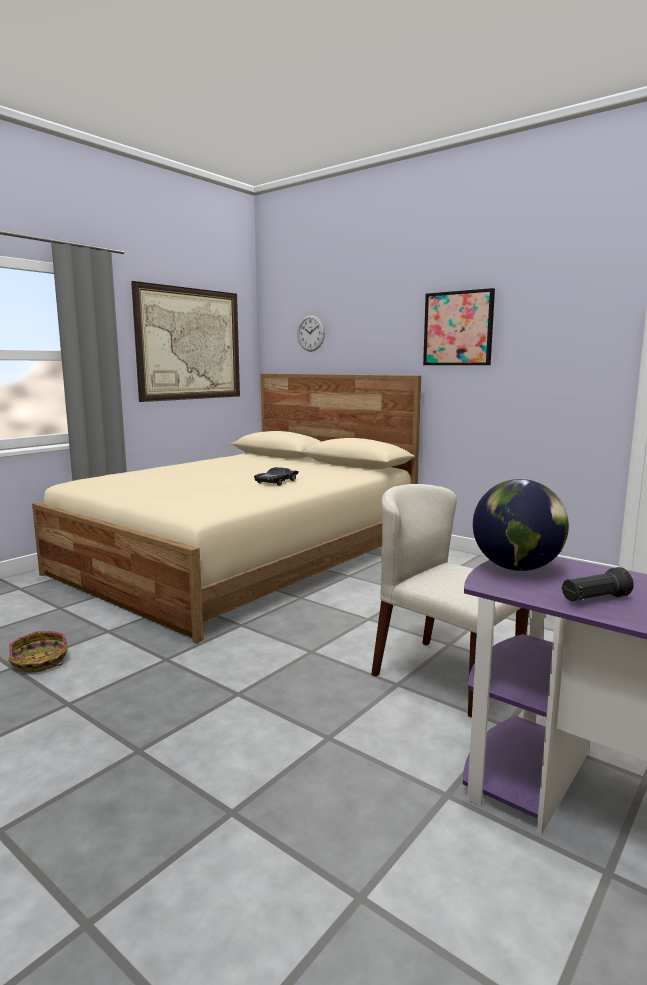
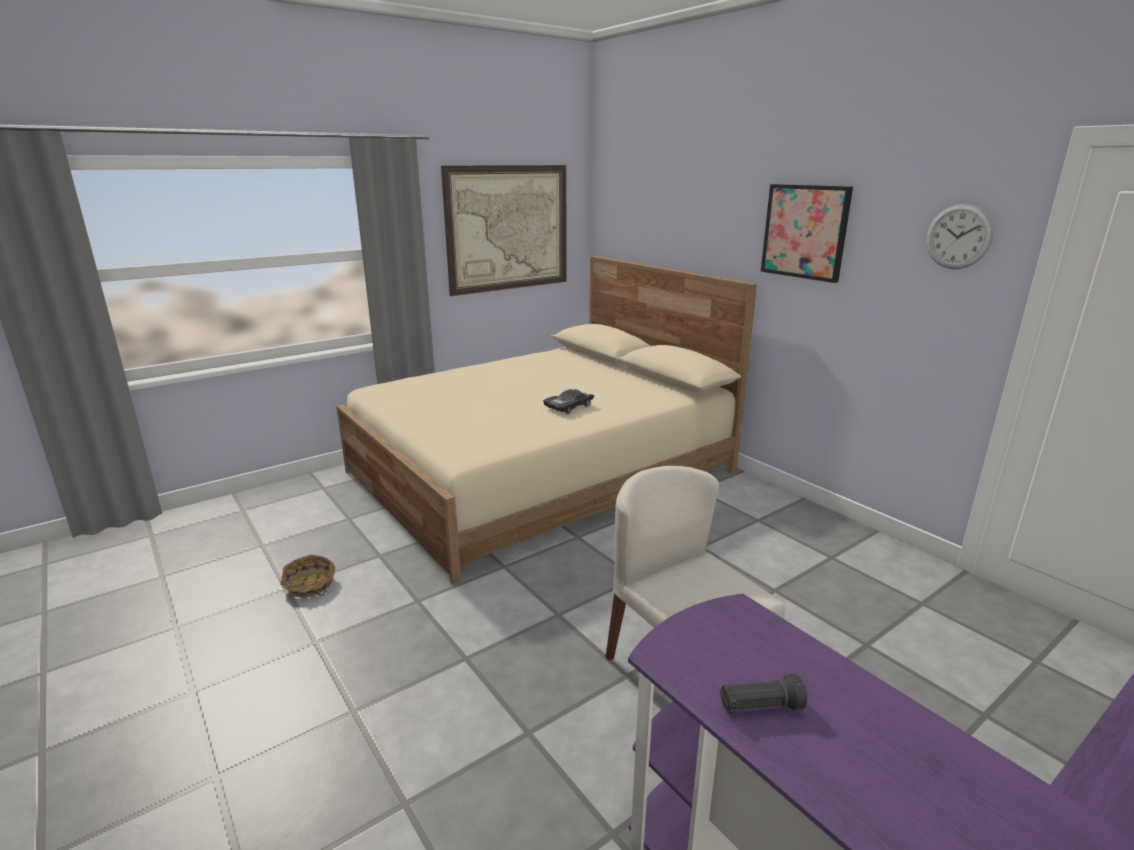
camera: 15 degrees right, 10 degrees up
(311, 333) = (644, 215): wall clock -> wall clock (958, 237)
(516, 568) = (710, 629): globe -> none

